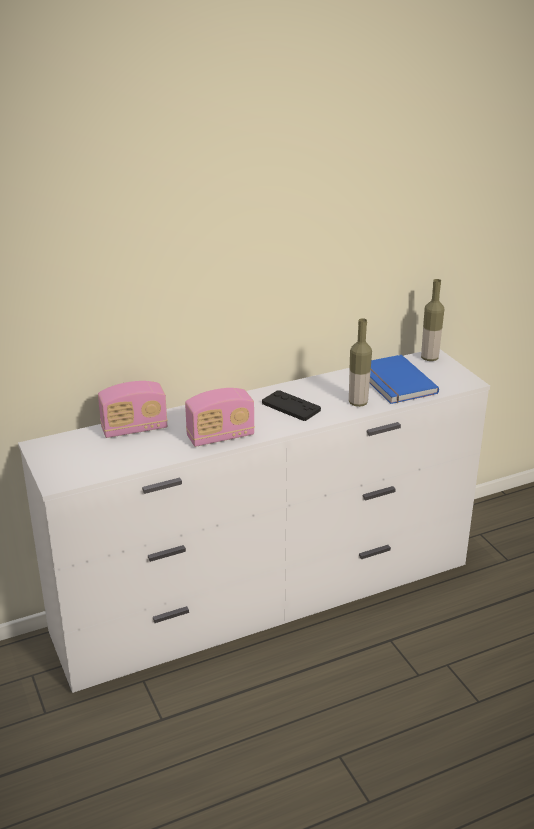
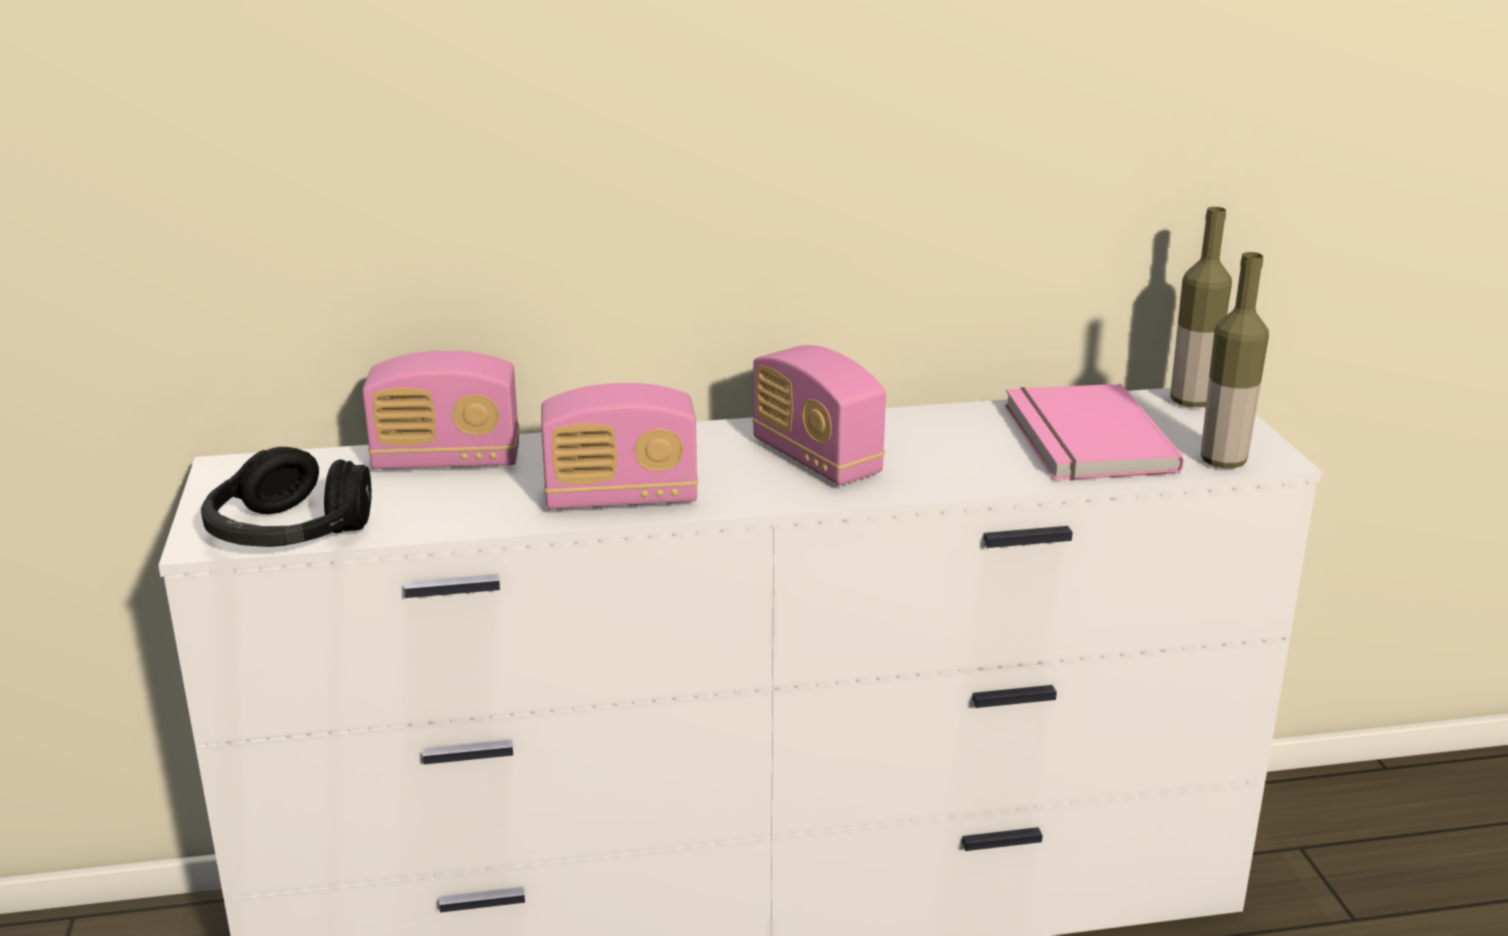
camera: 15 degrees right, 5 degrees down
(89, 473) = (288, 533): none -> black headphones
(291, 407) = (816, 459): black game controller -> radio
(358, 403) = (976, 469): bottle -> bottle (1223, 461)
(394, 382) = (1083, 439): blue book -> pink book

